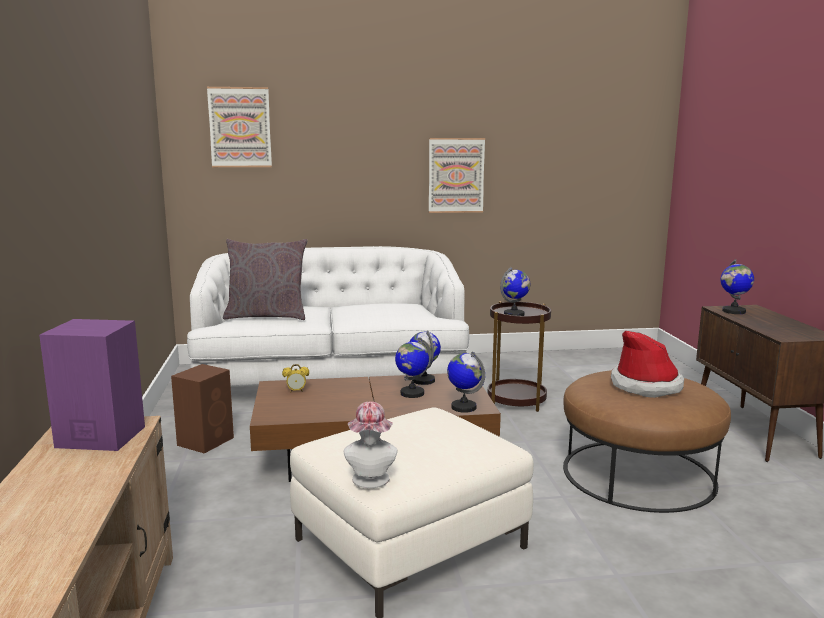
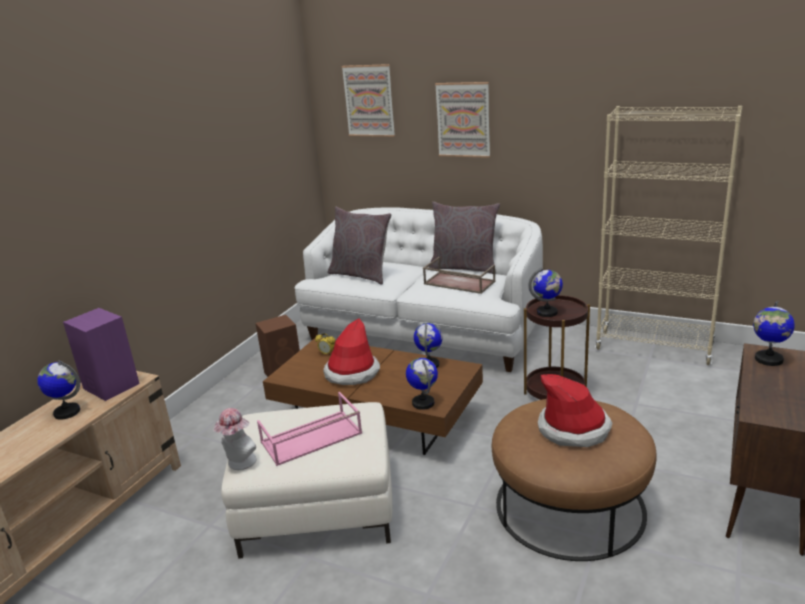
camera: 35 degrees right, 10 degrees up
(351, 400) = (352, 373): none -> hat
(370, 302) = (464, 267): none -> grey pillow
(387, 310) = (458, 283): none -> brown tray
(412, 393) = (403, 377): globe -> globe (67, 412)
(420, 443) = (311, 438): none -> pink tray
(456, 175) = (563, 148): picture -> picture (463, 120)
(553, 359) = (654, 348): none -> beige bookcase

